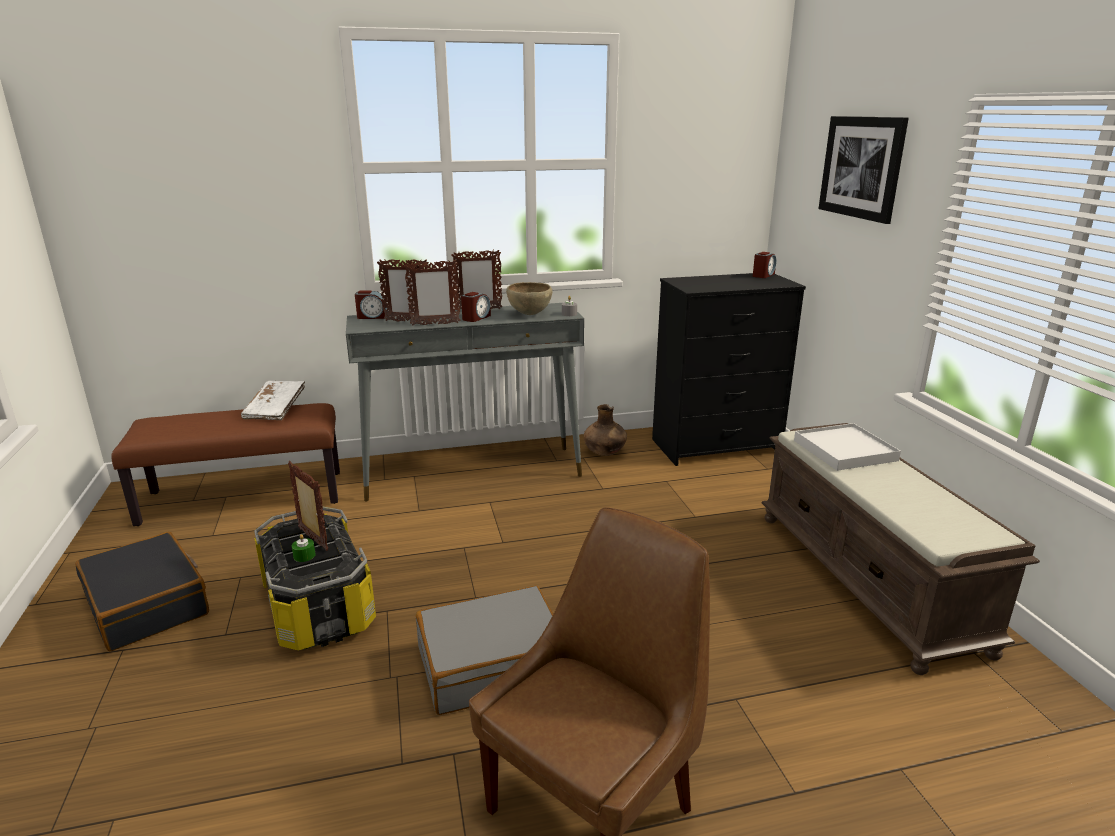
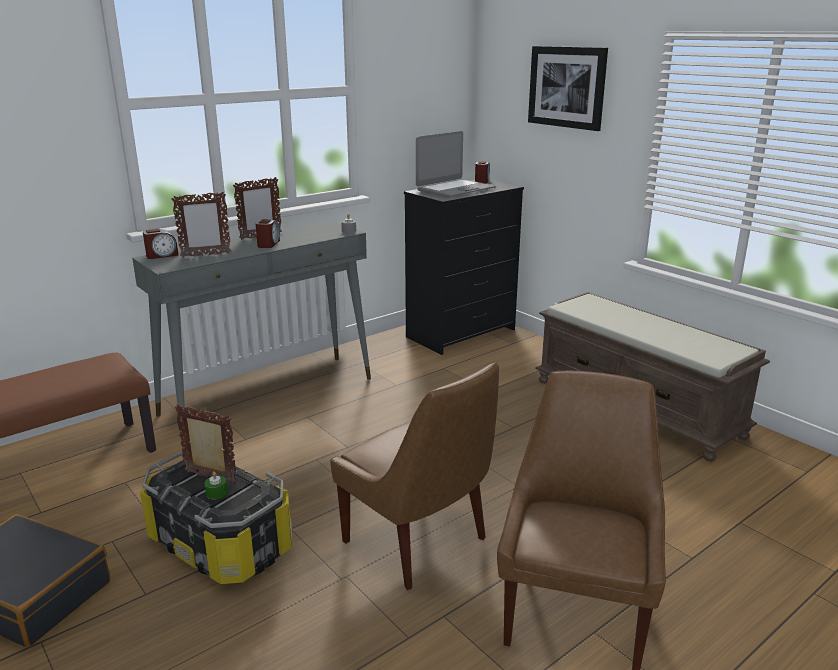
camera: 25 degrees left, 0 degrees up
(275, 410) = (69, 367): white book -> none
(435, 324) = (236, 254): picture frame -> none
(491, 664) = (418, 542): grey suitcase -> brown chair
(529, 314) = (313, 235): brown bowl -> none
(604, 453) = (375, 356): brown vase -> none
(719, 281) = (455, 189): none -> laptop
(844, 450) = (604, 311): white tray -> none

